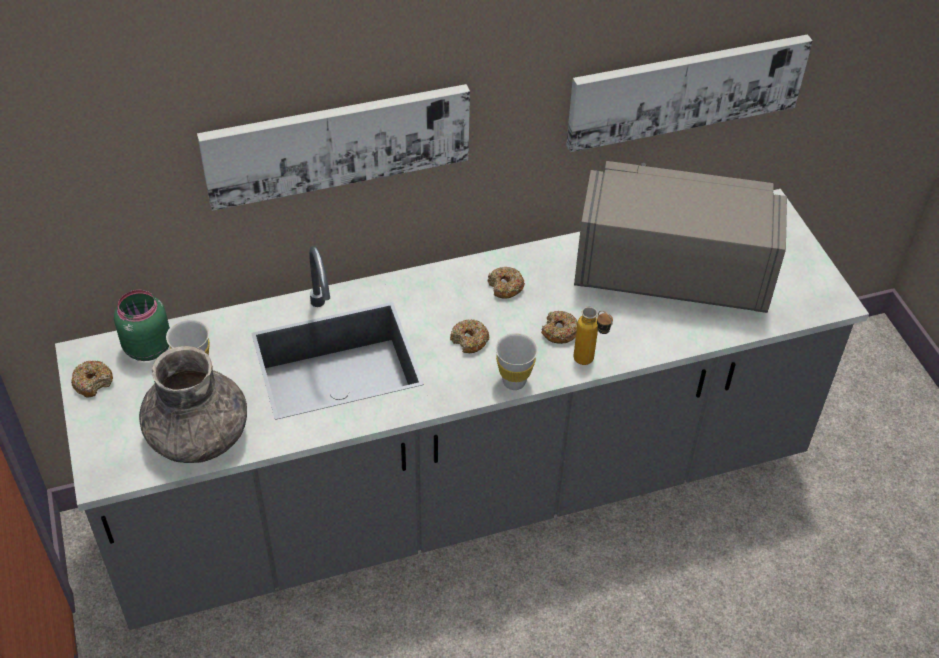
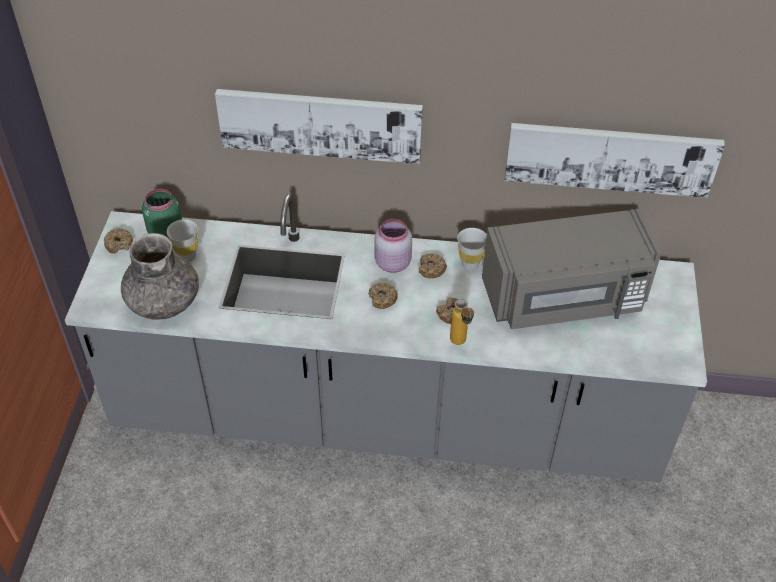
camera: 25 degrees right, 0 degrees up
(454, 294) = (391, 263): none -> pink jar
(514, 381) = (396, 339): white cup -> white cup (470, 264)
(671, 271) = (565, 298): grey microwave -> grey microwave turned 135 degrees clockwise

